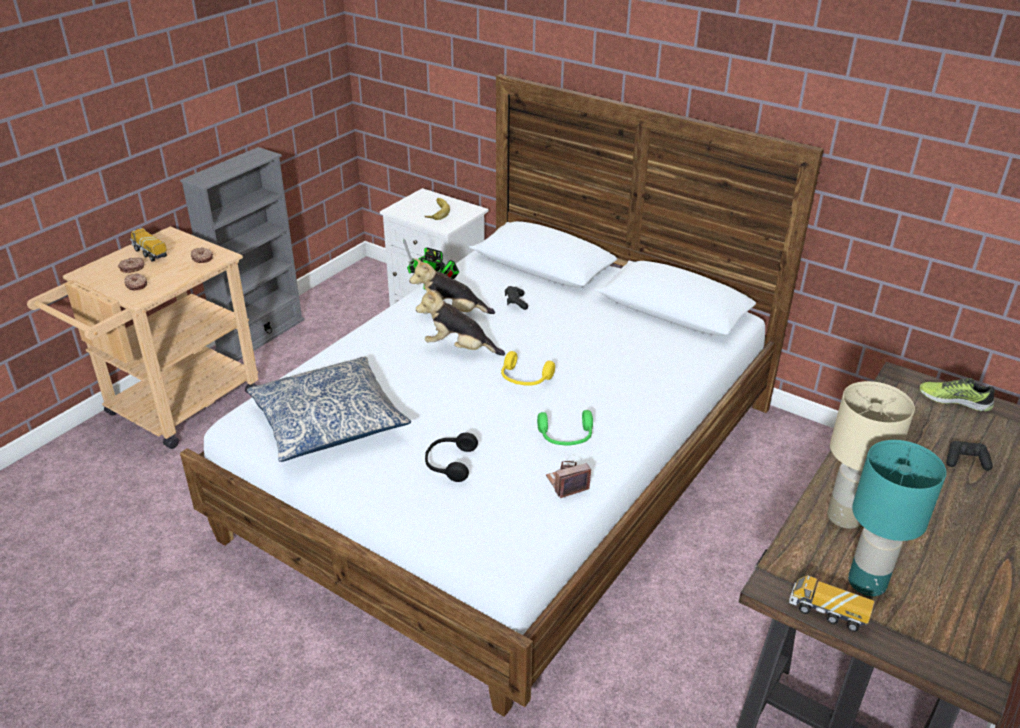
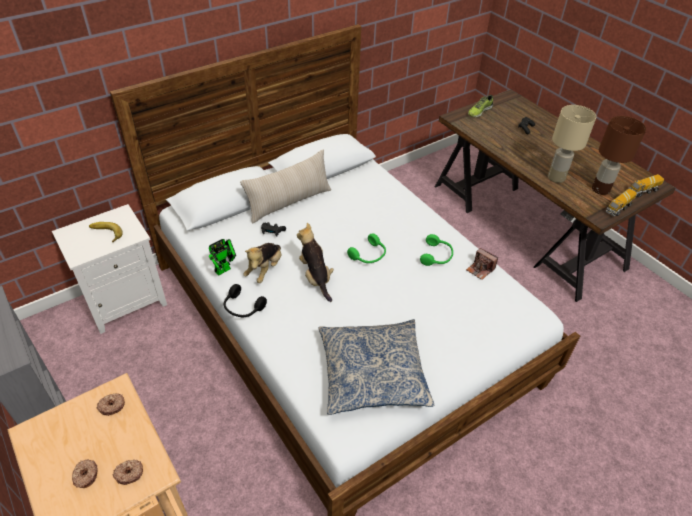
camera: 70 degrees left, 10 degrees up
(150, 253) = (62, 454): toy truck -> toy truck (642, 191)
(449, 463) = (444, 317): black headphones -> black headphones (242, 308)
(459, 349) = (315, 277): plush toy -> plush toy turned 120 degrees clockwise
(524, 379) = (369, 255): yellow headphones -> green headphones
(567, 484) = (480, 269): camera -> camera turned 45 degrees counterclockwise
(578, 300) = (289, 202): none -> beige pillow
(866, 583) = (600, 190): turquoise table lamp -> brown table lamp

